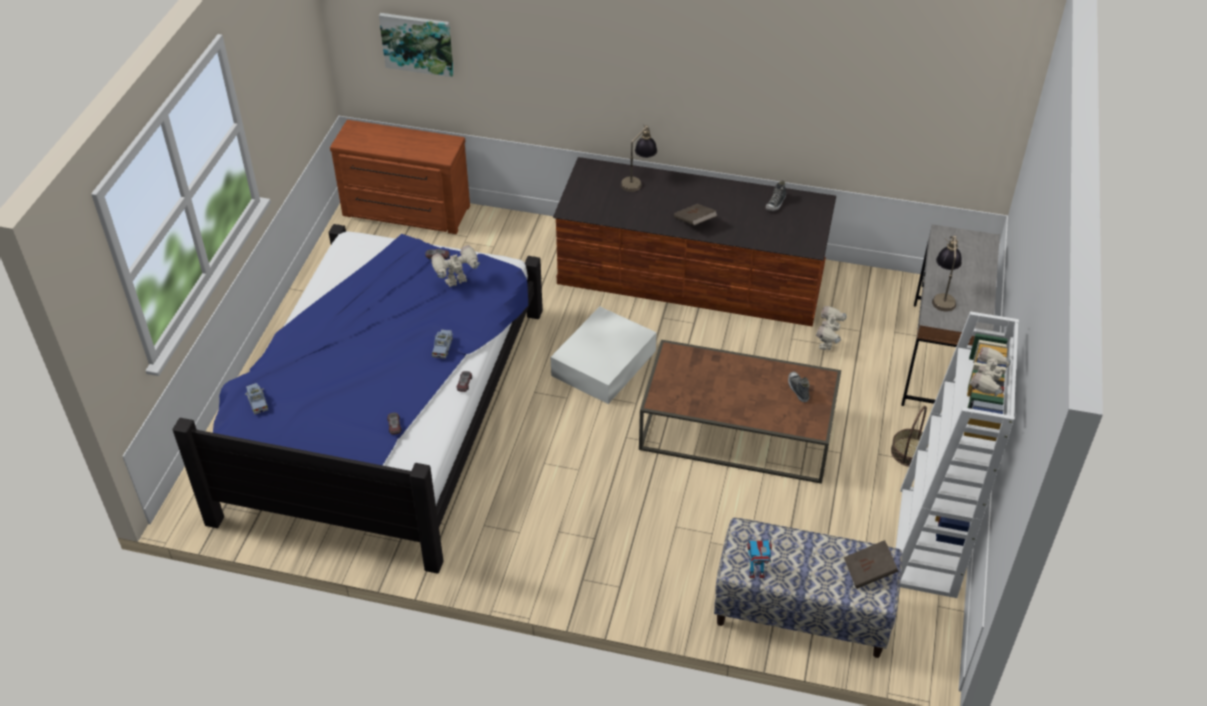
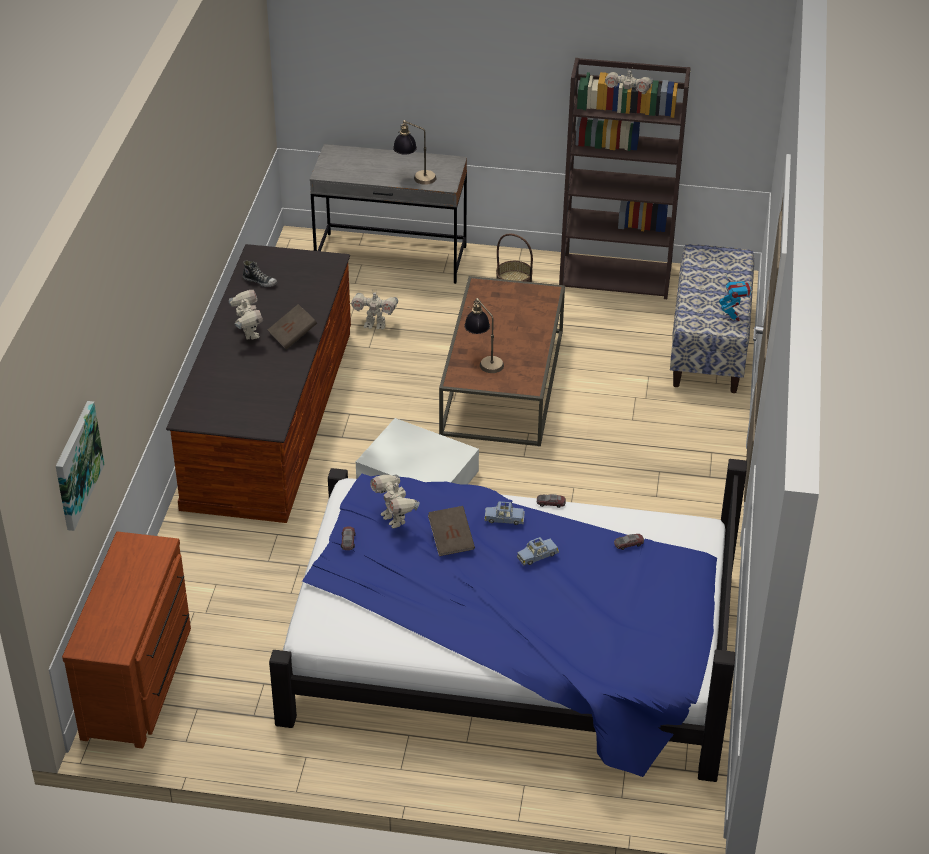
camera: 95 degrees left, 5 degrees down
(257, 401) = (615, 664): blue toy car -> blue toy car (537, 555)
(638, 181) = (217, 378): table lamp -> table lamp (484, 360)
(698, 197) = (248, 333): none -> toy robot
(798, 389) = (498, 301): shoe -> none
(869, 572) = (714, 260): brown book -> brown book (451, 540)
(929, 543) = (616, 276): white bookcase -> brown bookcase

